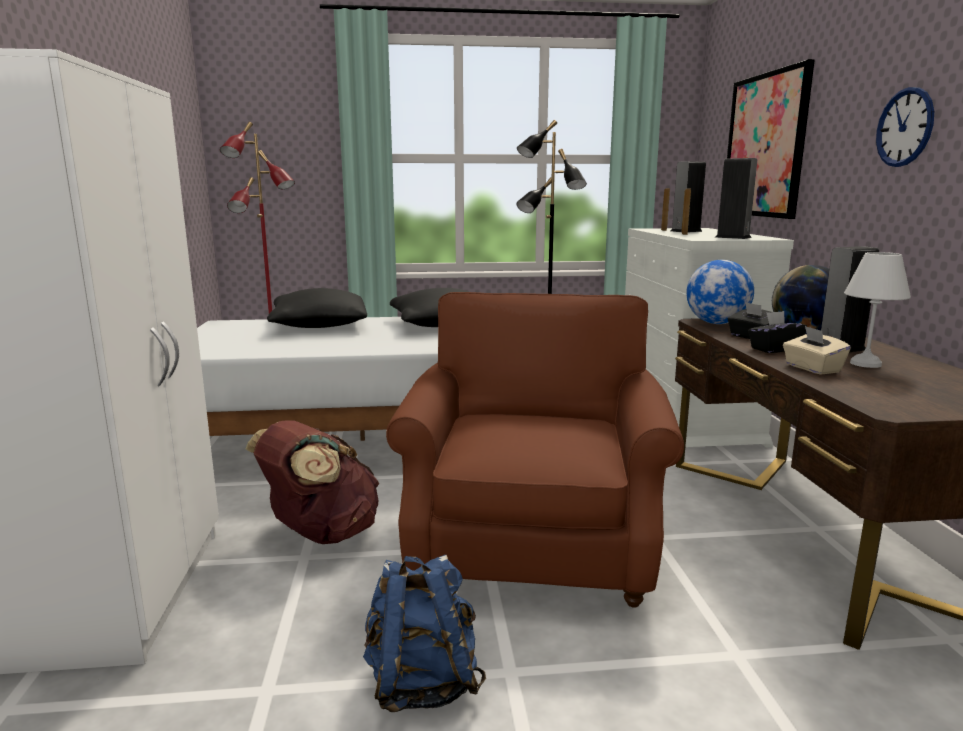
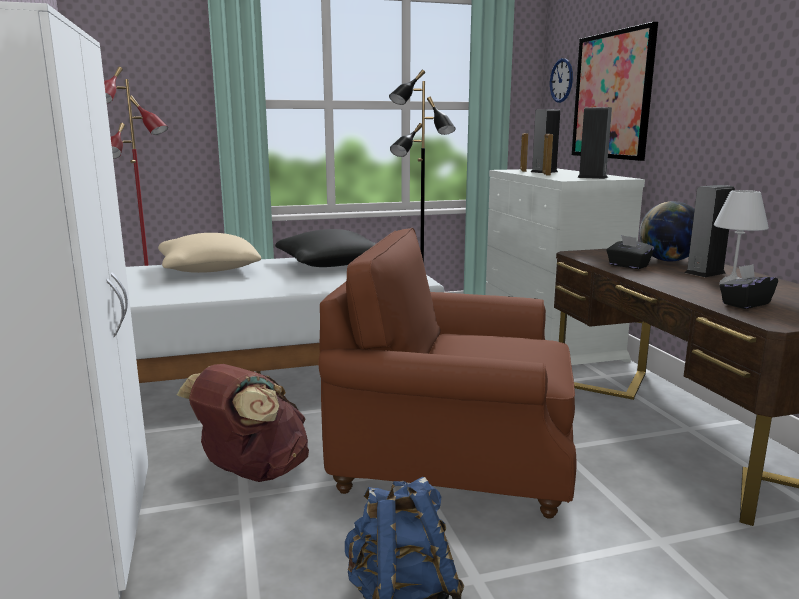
camera: 10 degrees left, 0 degrees up
(319, 325) = (209, 269): black pillow -> beige pillow
(532, 538) = (453, 458): brown armchair -> brown armchair turned 75 degrees counterclockwise
(716, 323) = (590, 254): globe -> none
(774, 349) = (652, 275): black tissue box -> black tissue box (745, 304)
(812, 368) = (693, 291): beige tissue box -> none
(904, 127) = (745, 83): wall clock -> wall clock (561, 80)

